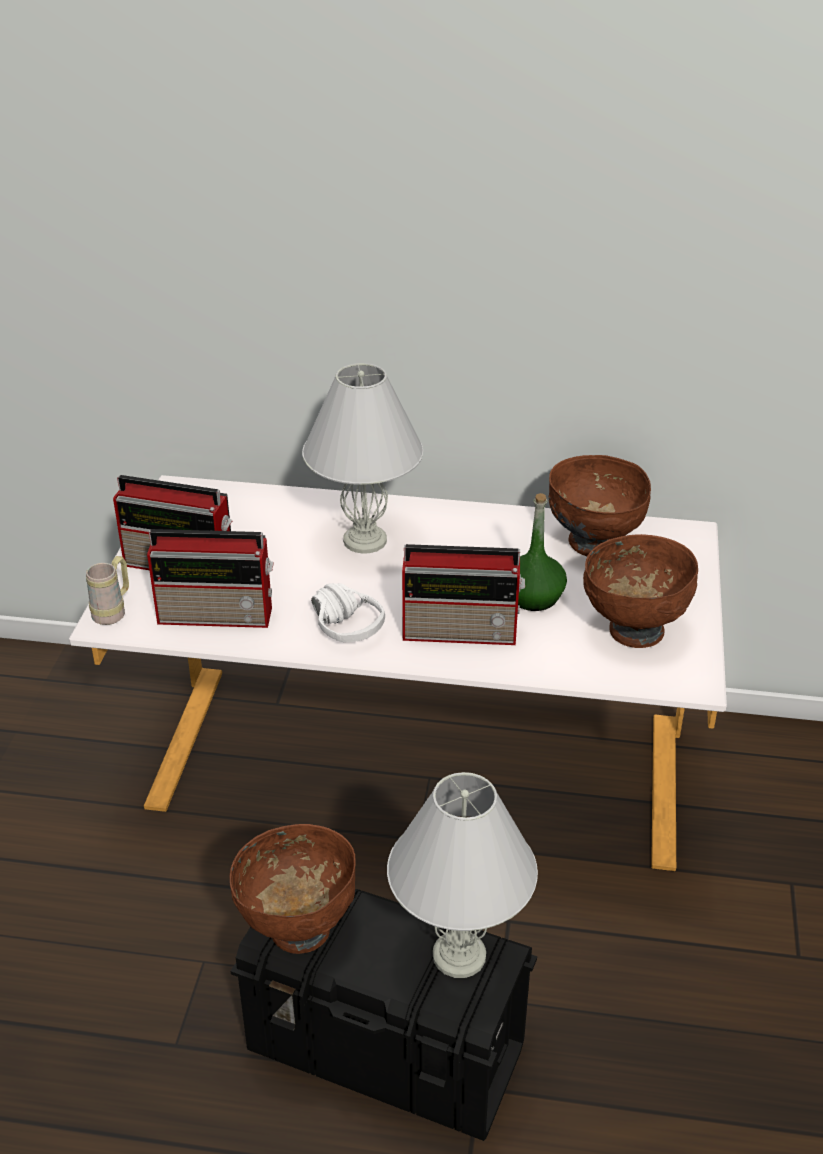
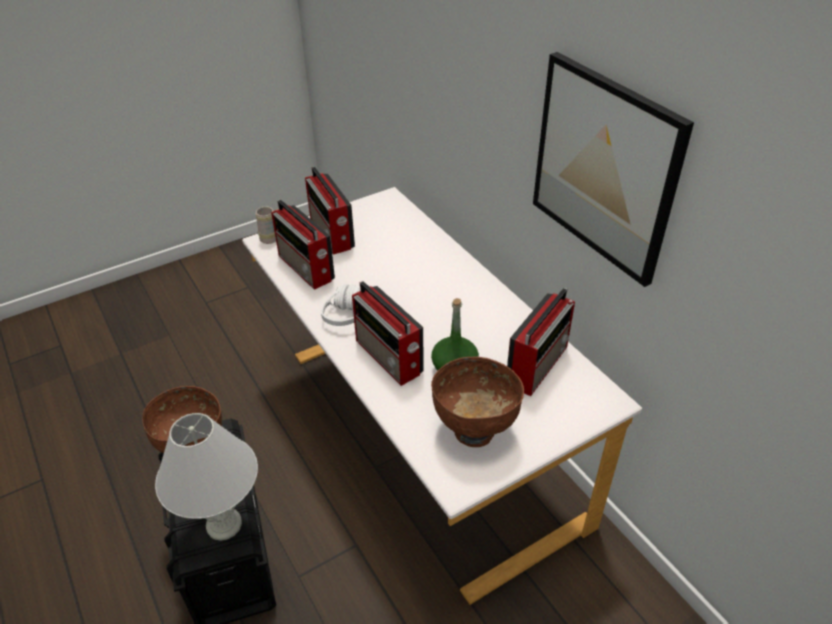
camera: 50 degrees right, 5 degrees up
(366, 540) = (426, 277): white table lamp -> none
(593, 544) = (538, 364): brown bowl -> radio
(600, 273) = (604, 168): none -> picture

